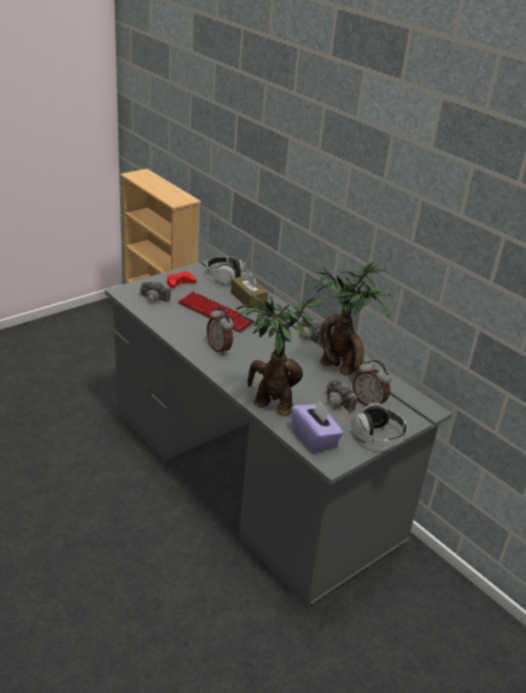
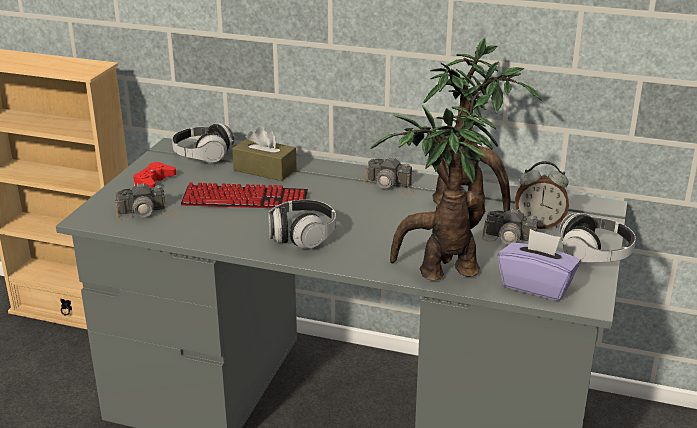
camera: 30 degrees left, 5 degrees down
(219, 348) = (302, 236): alarm clock -> headphones

